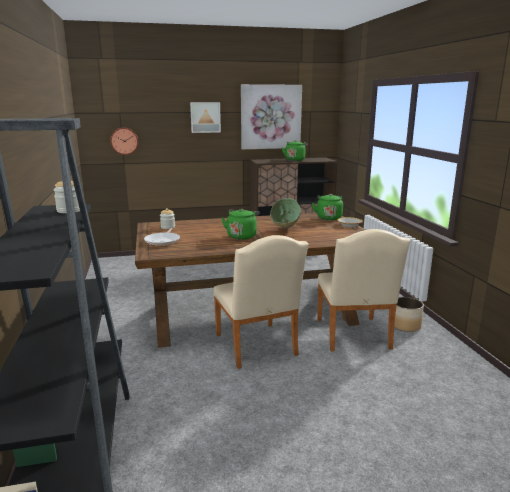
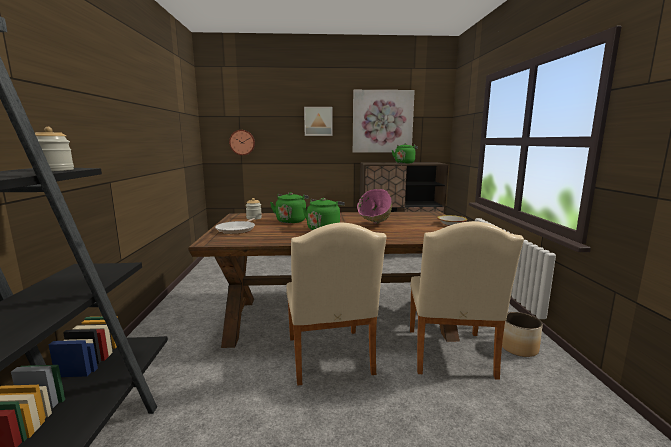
camera: 10 degrees right, 5 degrees down
(285, 231) = (375, 226): green bowl -> pink bowl
(328, 218) = (430, 216): green kettle -> green kettle (291, 220)

